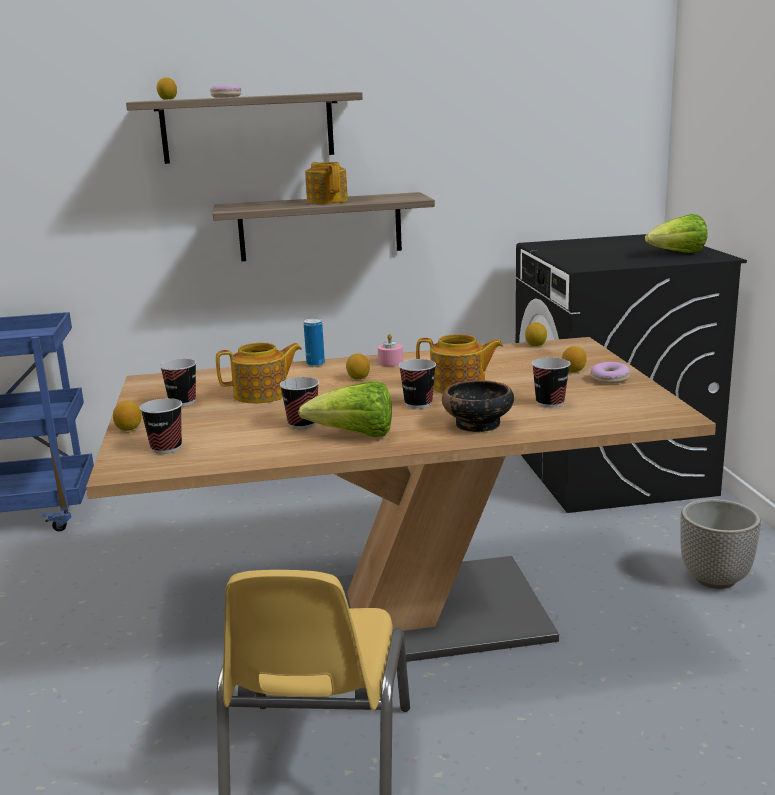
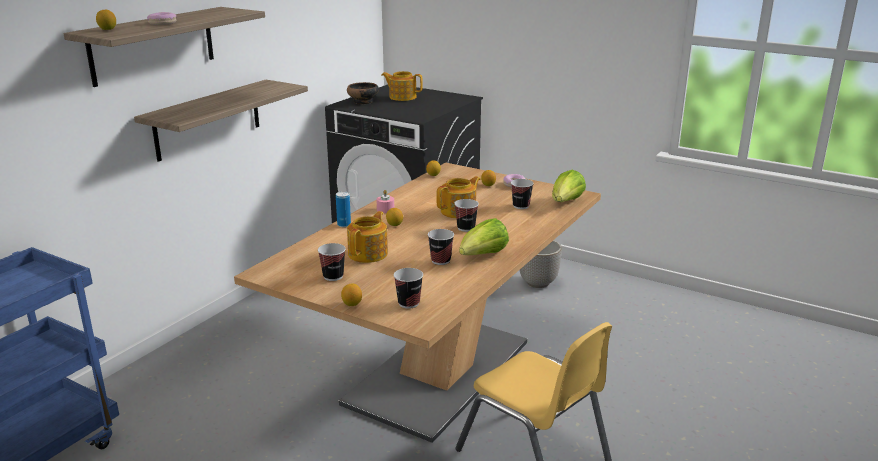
camera: 50 degrees left, 5 degrees up
(327, 201) = (230, 98): teapot -> teapot (402, 97)
(477, 425) = (520, 228): bowl -> bowl (363, 102)
(677, 254) = (441, 99): lettuce -> lettuce (566, 202)

